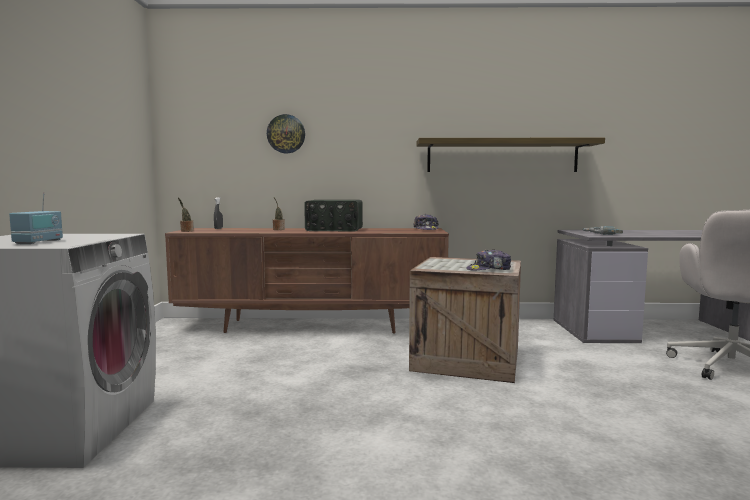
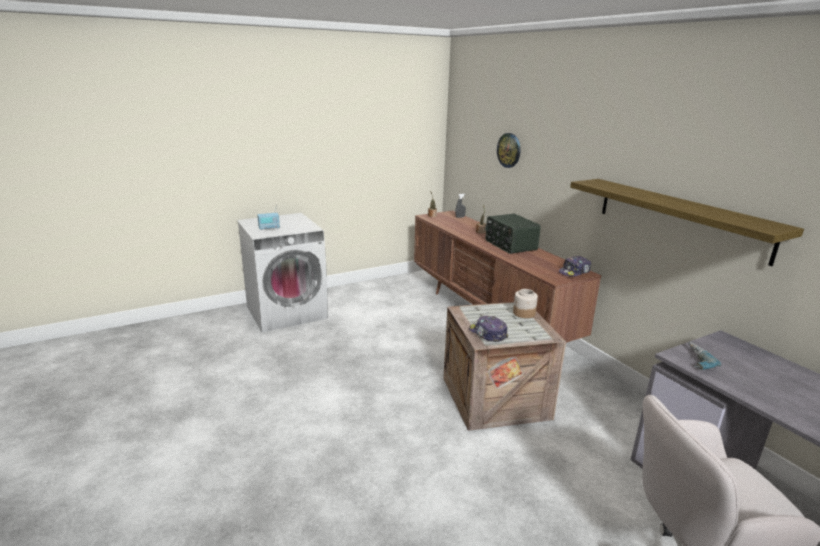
camera: 60 degrees right, 15 degrees up
(456, 259) = (524, 313): none -> jar

